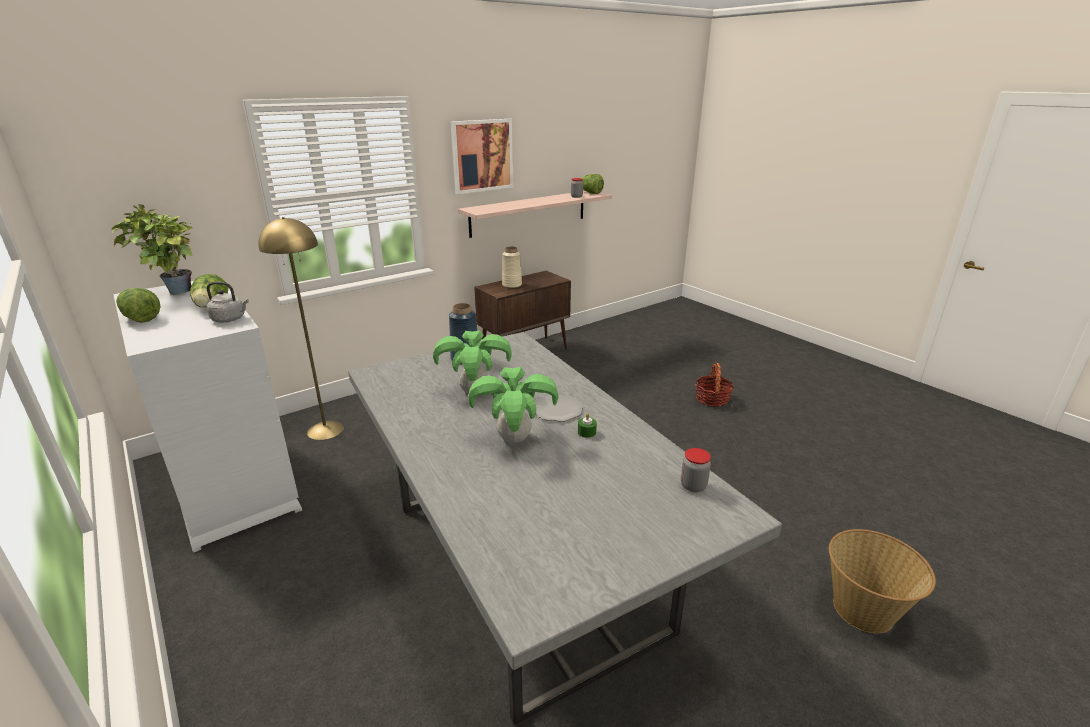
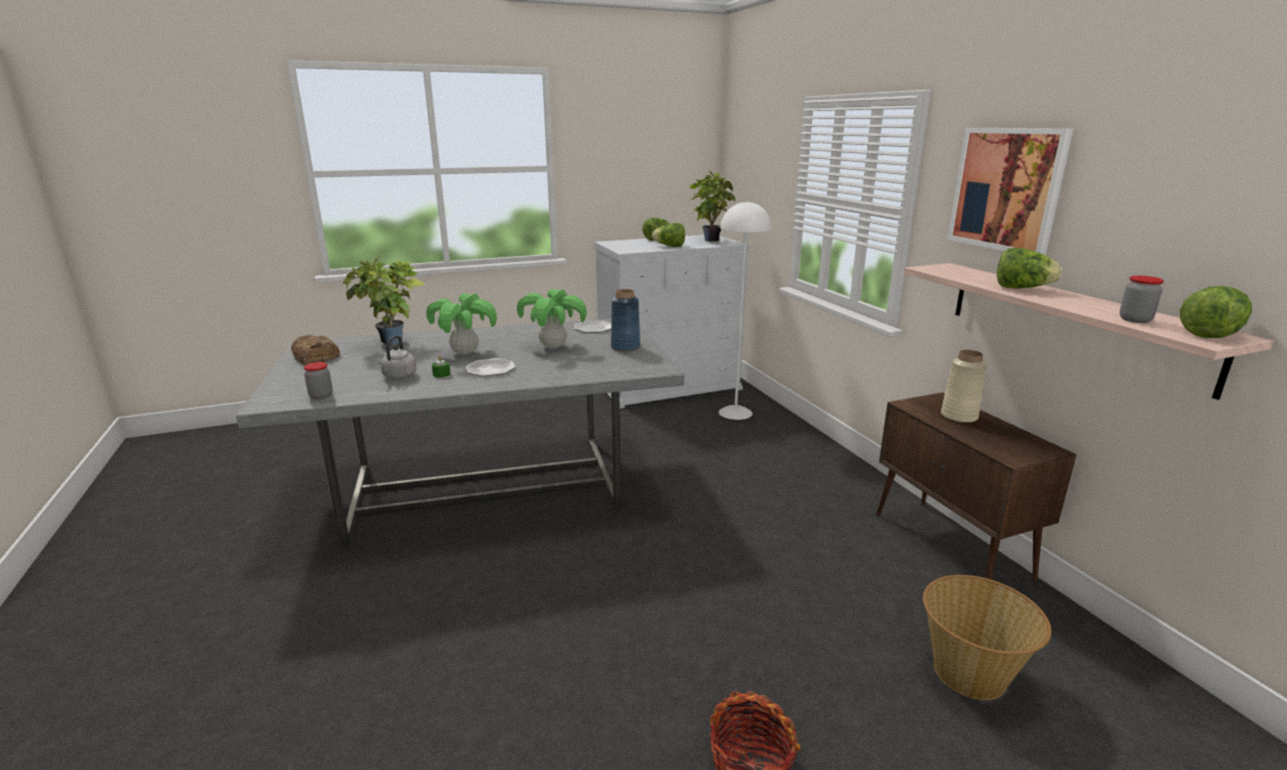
camera: 105 degrees right, 5 degrees down
(230, 319) = (640, 249): grey kettle -> grey kettle (398, 377)
(325, 430) = (735, 412): yellow floor lamp -> white floor lamp
(399, 383) = (594, 328): none -> plate
(499, 511) = (391, 344): none -> potted plant
(526, 203) = (1021, 288): none -> lettuce
(581, 565) = (315, 356): none -> bread
(864, 609) = (212, 689): basket -> basket (970, 674)

